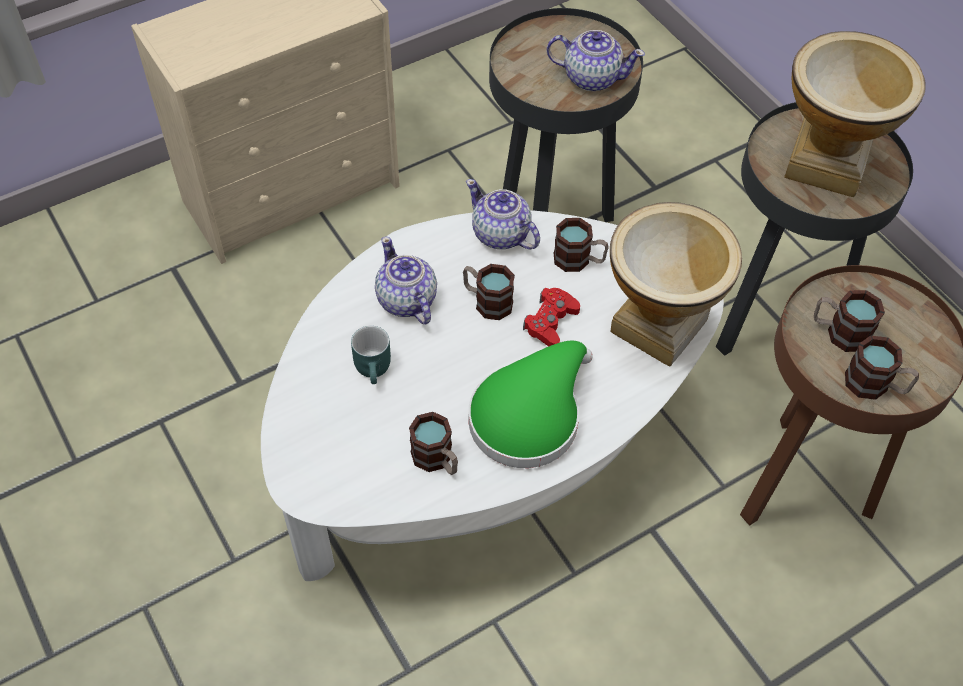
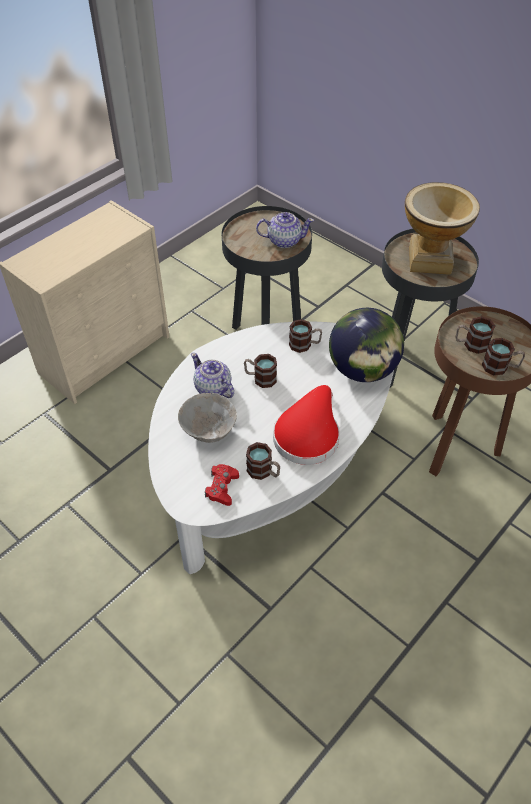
camera: 15 degrees left, 5 degrees down
(375, 369) = (209, 430): turquoise mug -> grey bowl
(501, 235) = (255, 341): teapot -> none
(529, 415) = (308, 434): green hat -> red hat
(550, 322) = (301, 381): red game controller -> red game controller (222, 488)
(658, 327) = (362, 370): vase -> globe

